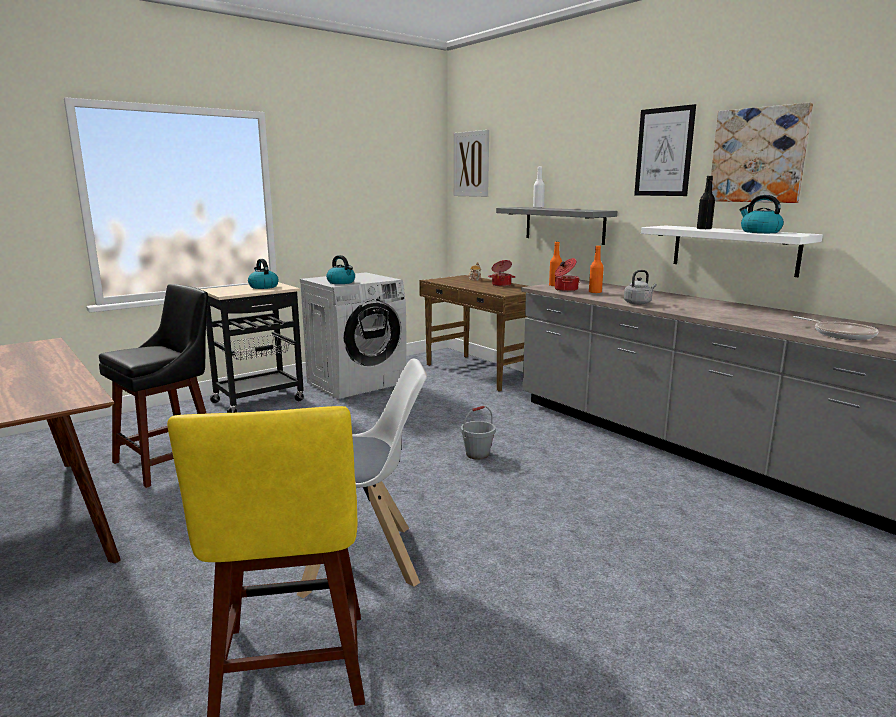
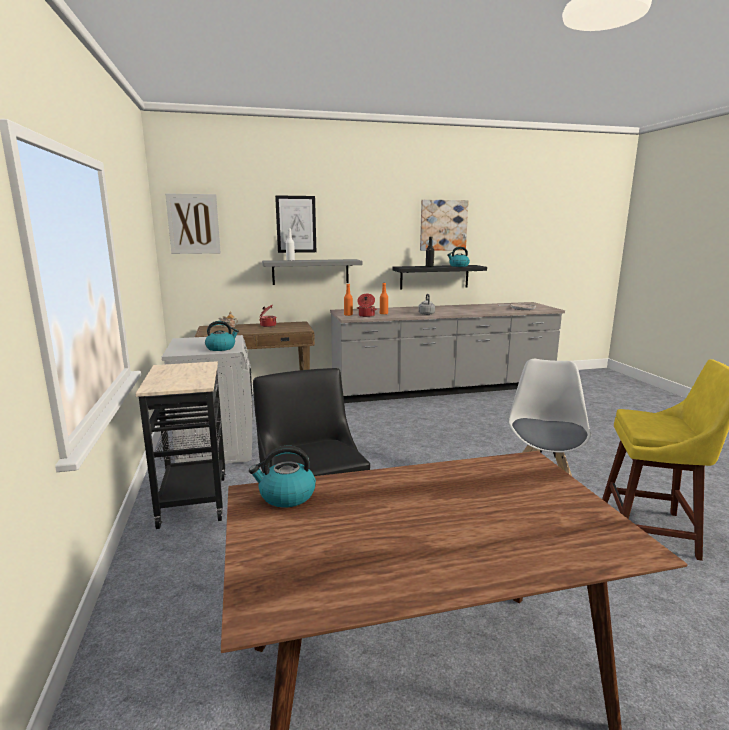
camera: 65 degrees left, 0 degrees up
(263, 287) = (182, 370): kettle -> kettle (286, 496)
(477, 454) = (414, 435): grey bucket -> none
(664, 152) = (387, 221): picture -> picture (296, 224)
(734, 249) = (434, 277): white shelf -> black shelf

